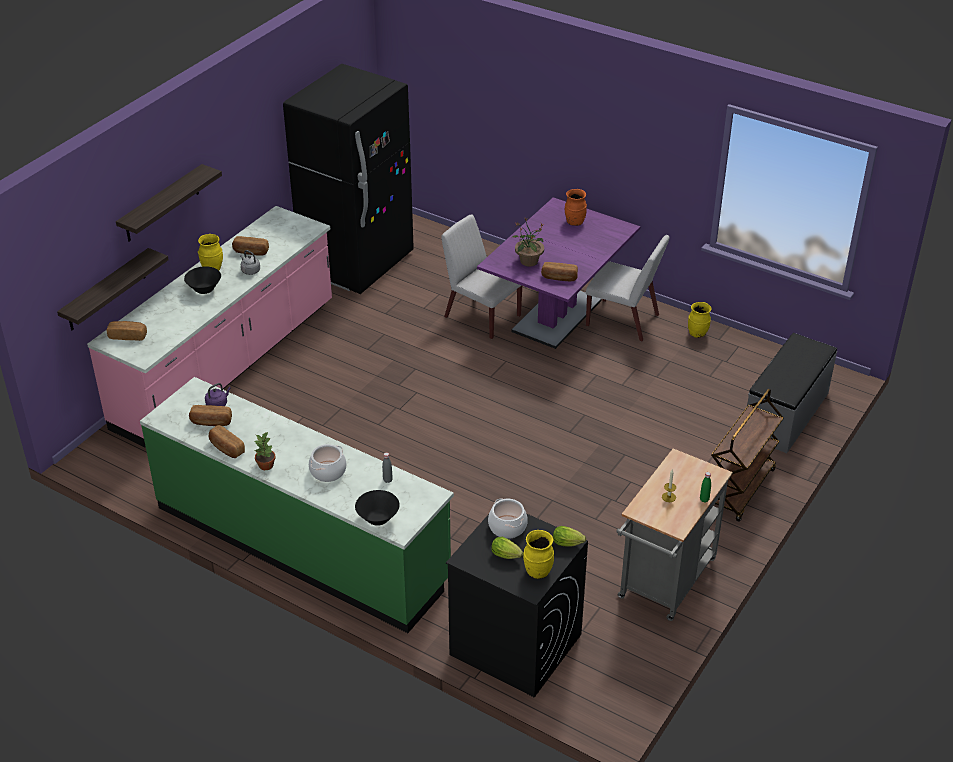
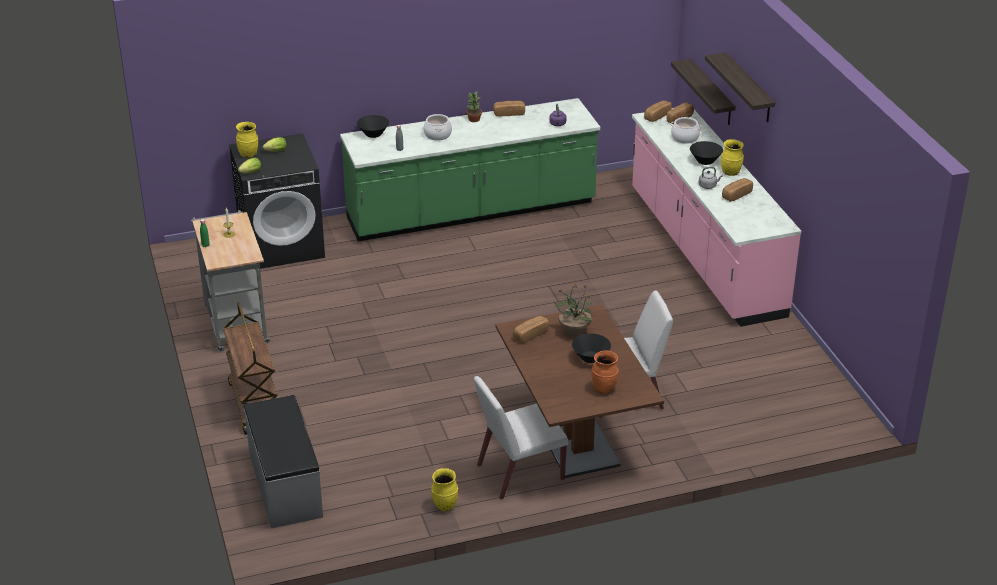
camera: 130 degrees right, 5 degrees down
(211, 422) = (542, 117): bread -> bread (656, 116)
(357, 263) = (788, 369): black fridge -> none
(507, 527) = (294, 161): cooking pot -> cooking pot (684, 138)
(549, 241) = (590, 358): none -> black bowl
(557, 316) = (574, 438): purple dining table -> brown dining table

